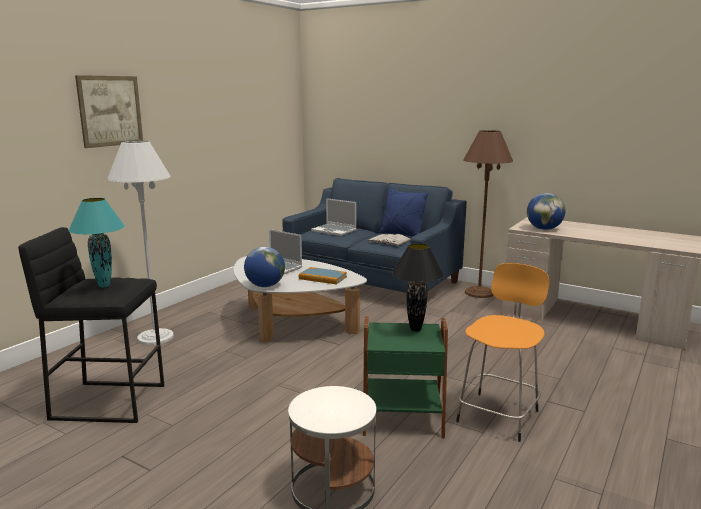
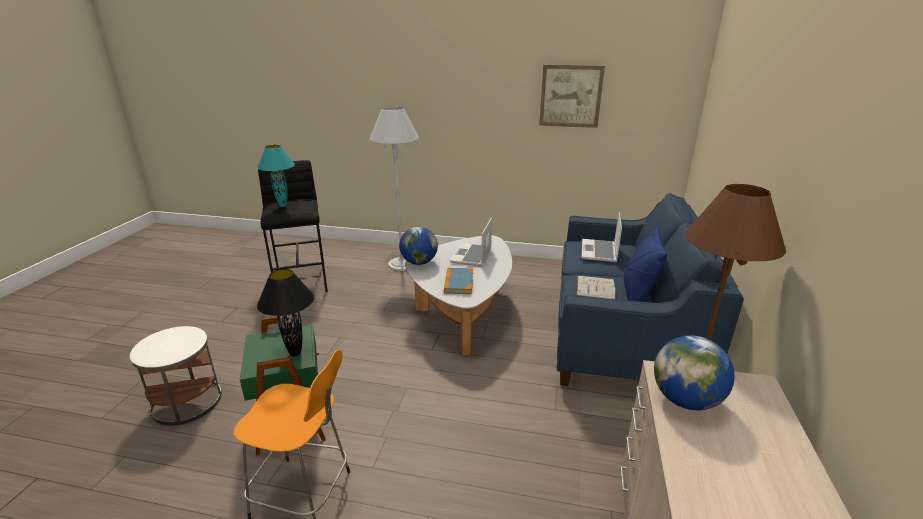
camera: 70 degrees right, 10 degrees up
(110, 111) = (422, 78): picture -> picture (570, 96)

